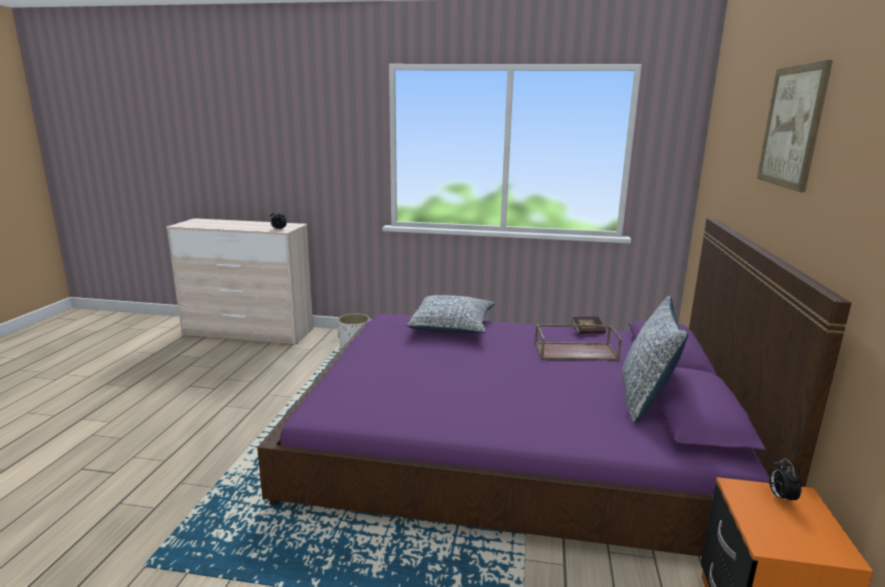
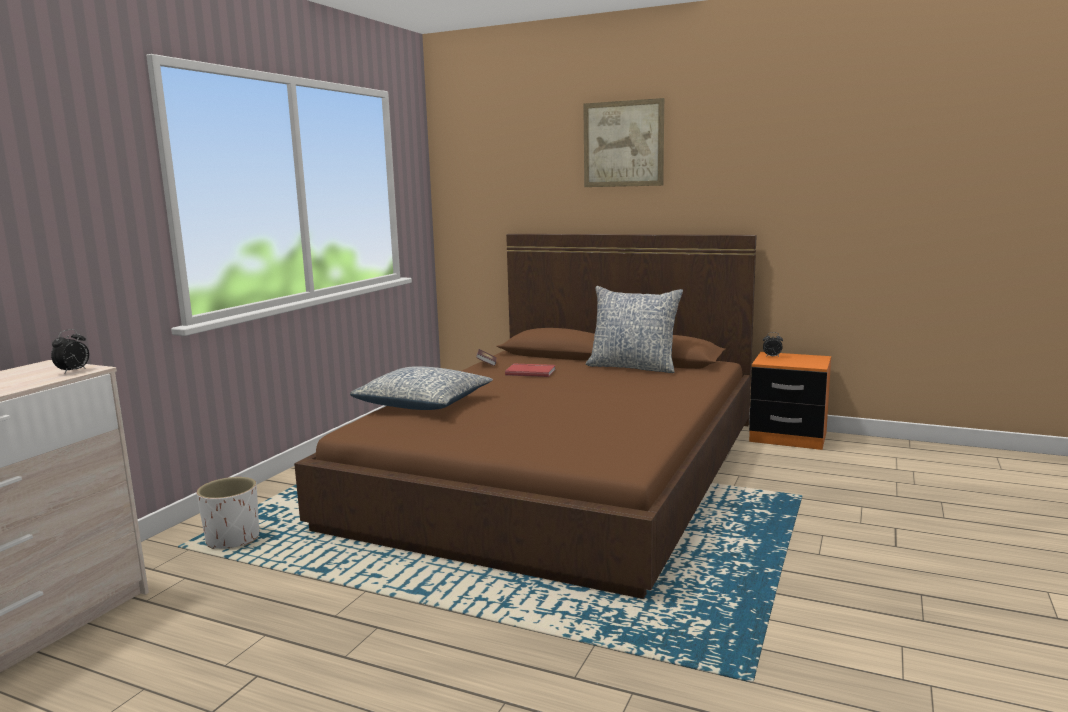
camera: 75 degrees left, 5 degrees down
(515, 440) = (562, 469): purple bed -> brown bed
(576, 351) = (530, 372): brown tray -> red book

